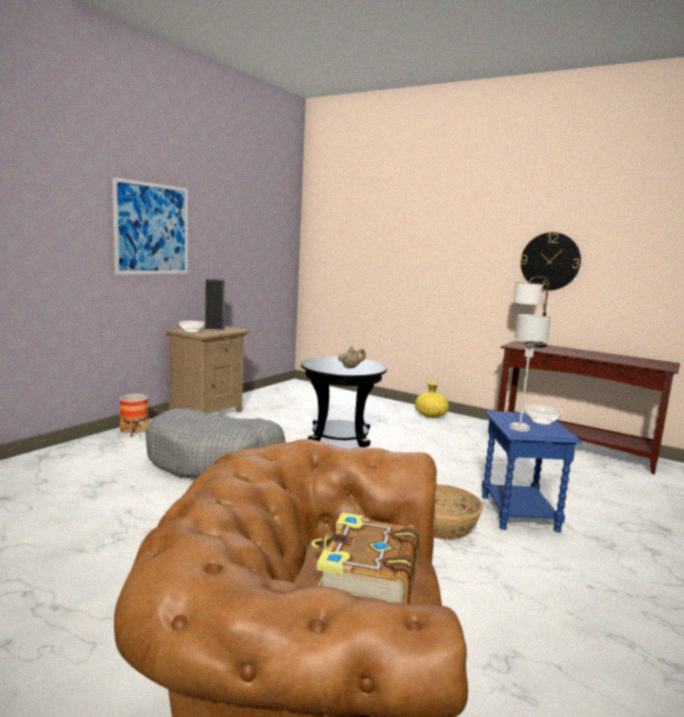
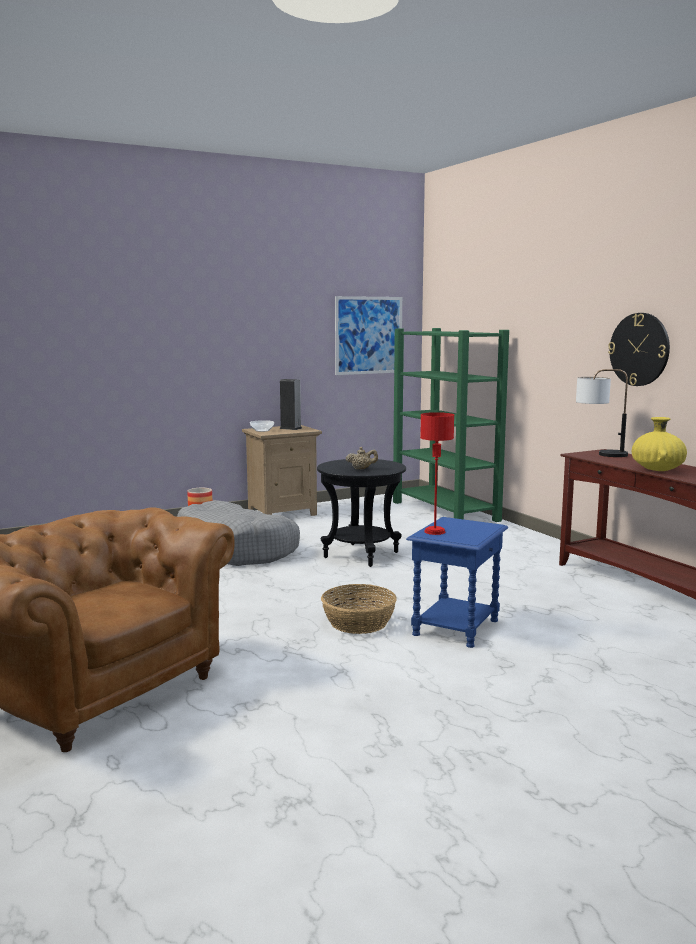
camera: 30 degrees right, 0 degrees up
(152, 229) = (226, 333): picture -> picture (368, 335)
(344, 397) = (445, 511): none -> green bookcase
(366, 577) = (118, 597): book -> none
(430, 416) = (516, 538): yellow vase -> yellow vase (657, 470)
(519, 428) = (434, 531): grey table lamp -> red table lamp
(541, 422) = (474, 529): bowl -> none

